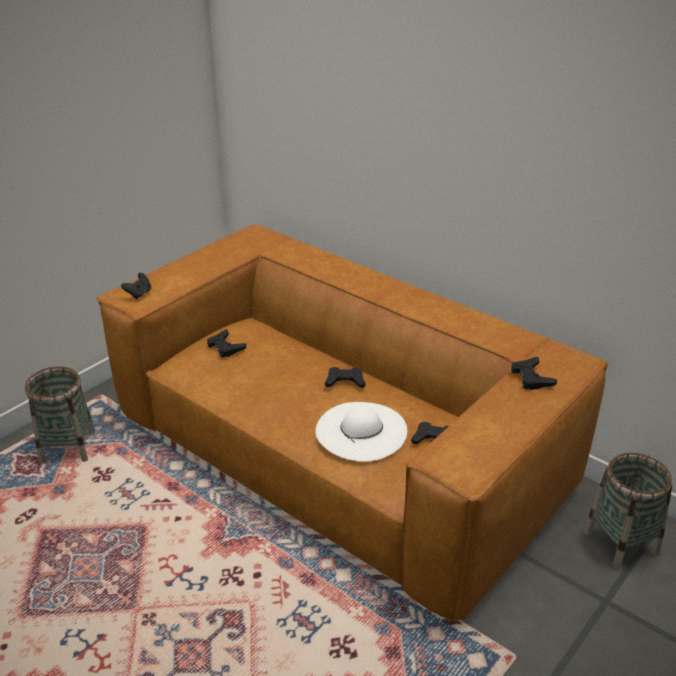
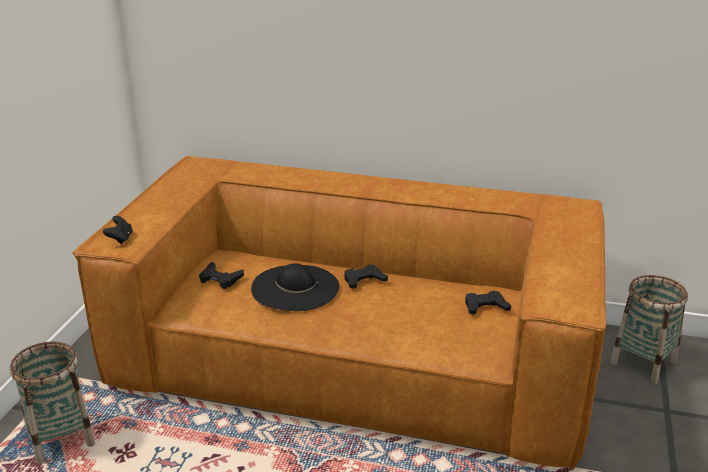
camera: 25 degrees left, 5 degrees down
(280, 372) = (295, 288): none -> black hat
(361, 431) = (415, 317): white hat -> none
(531, 377) = (557, 225): black game controller -> none

